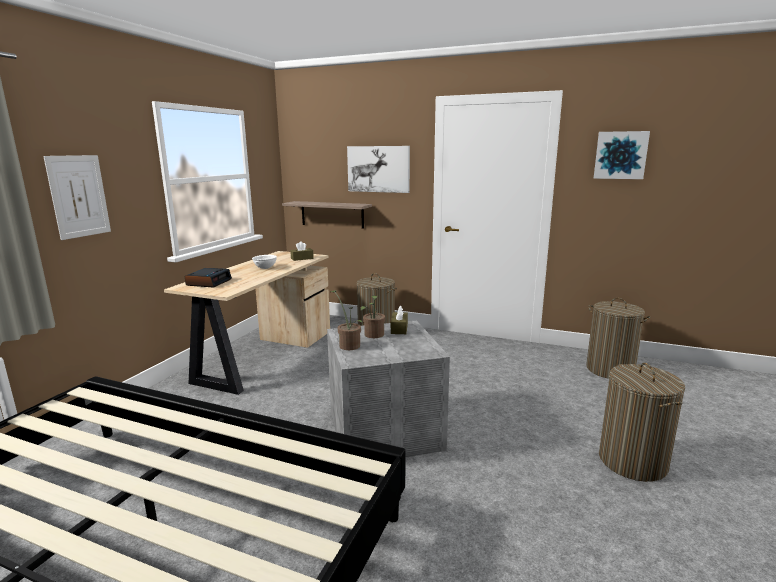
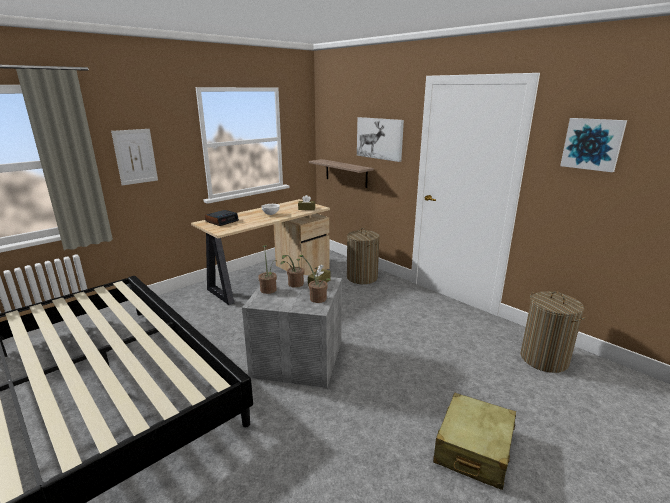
camera: 25 degrees right, 5 degrees up
(416, 342) = (316, 297): none -> potted plant
(632, 461) = (473, 449): laundry basket -> beige suitcase

